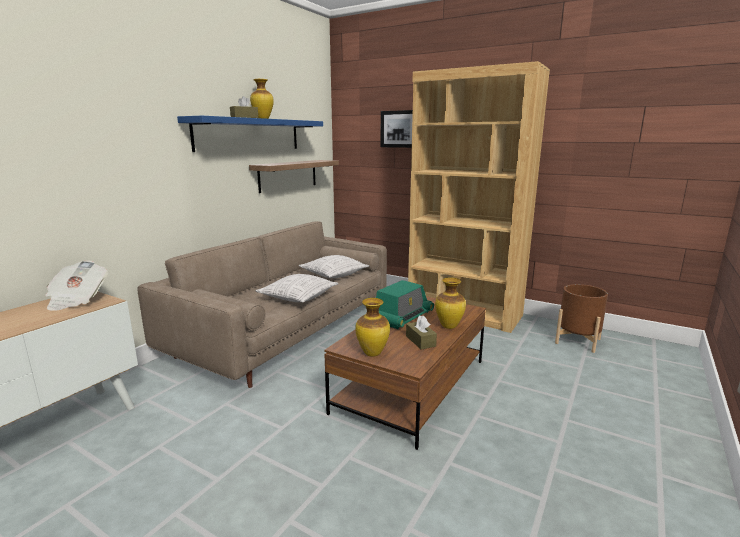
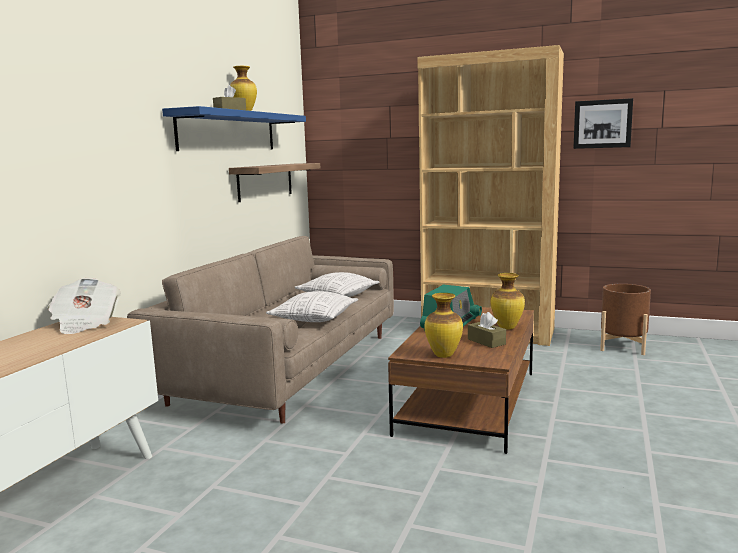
camera: 10 degrees left, 5 degrees down
(399, 129) = (392, 123): picture -> picture (602, 124)

